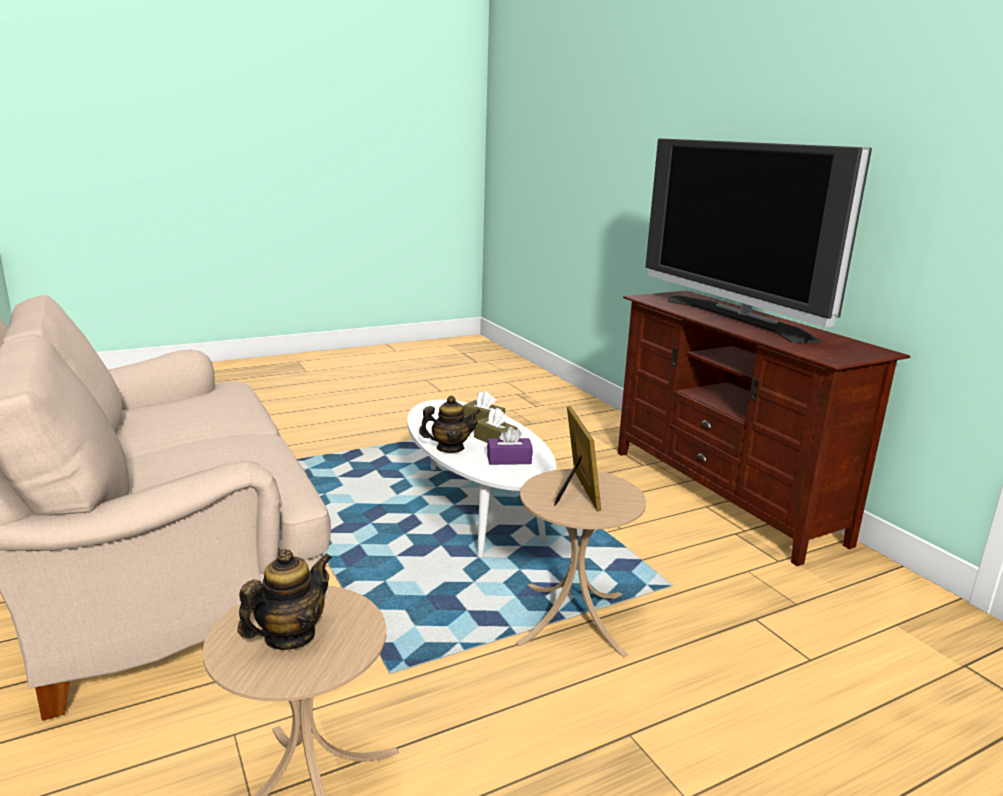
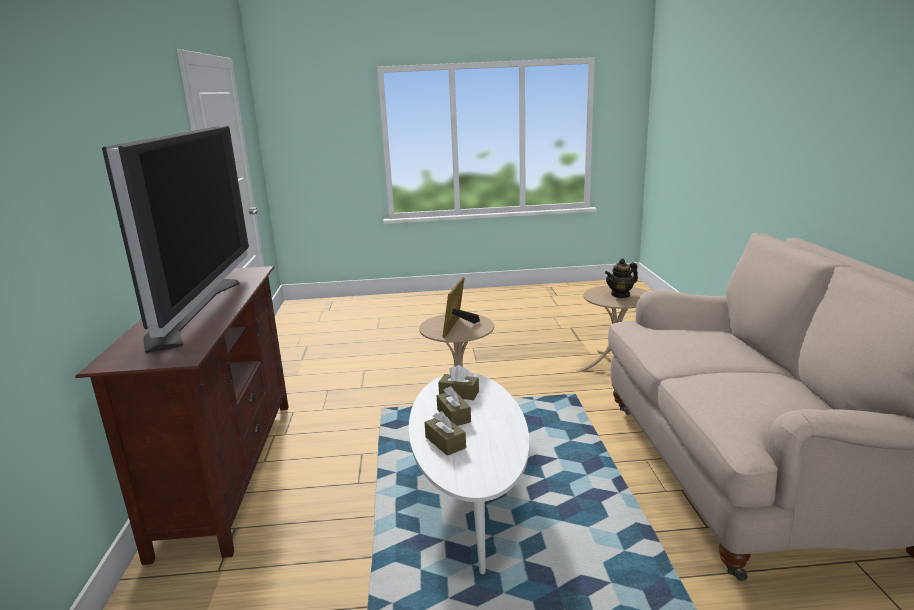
camera: 155 degrees left, 0 degrees up
(450, 448) = (501, 412): teapot -> none
(509, 459) = (459, 393): purple tissue box -> brown tissue box

